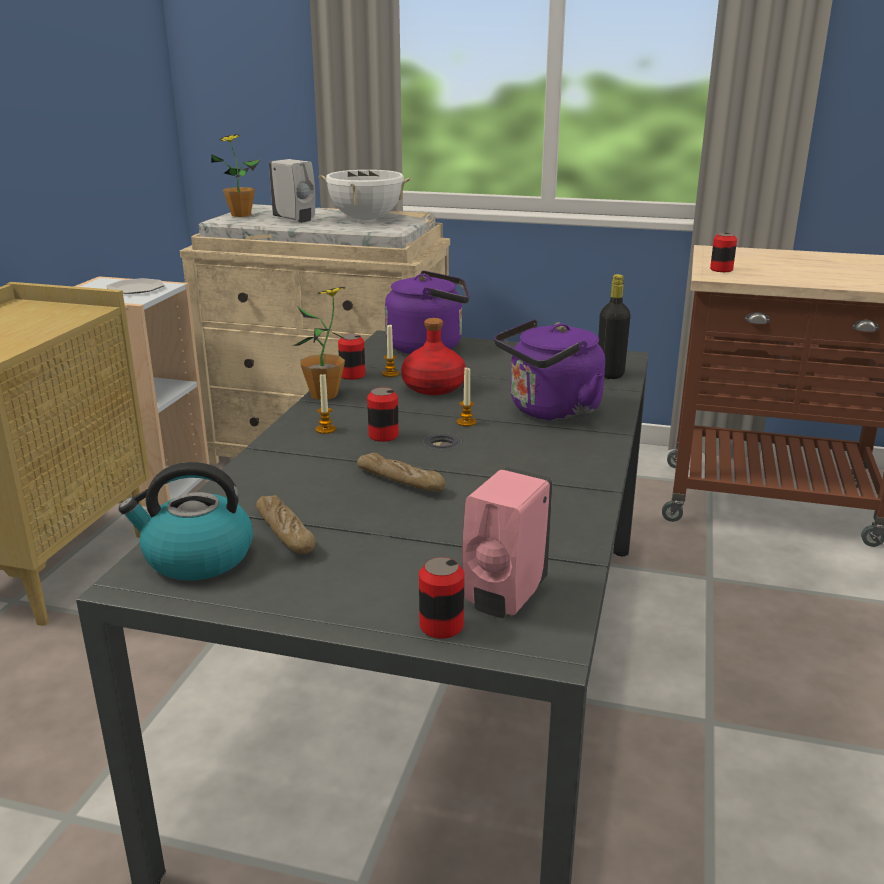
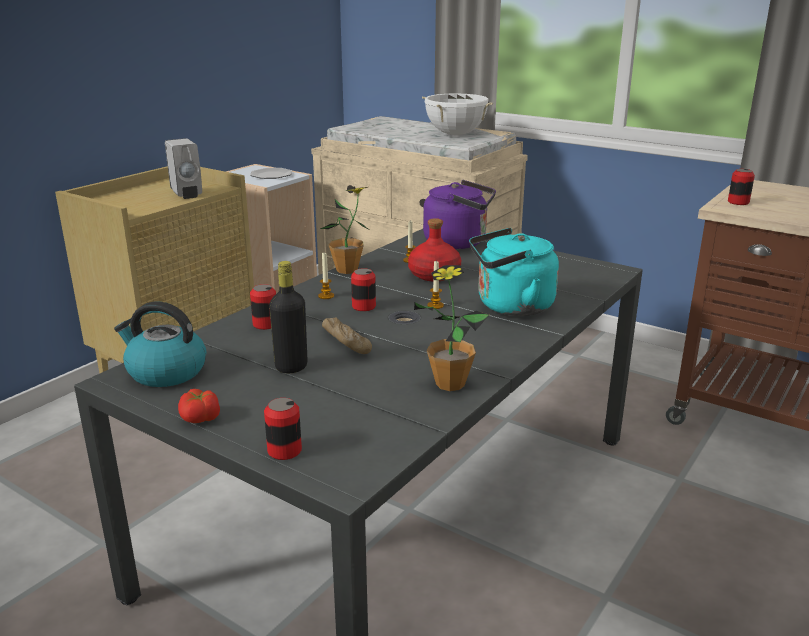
camera: 20 degrees right, 0 degrees up
(241, 215) = (364, 124): potted plant -> potted plant (450, 384)
(285, 533) = (235, 365): bread -> none
(295, 219) = (401, 131): white soap dispenser -> white soap dispenser (187, 195)
(298, 608) = (200, 418): none -> tomato
(352, 375) = (380, 258): can -> can (265, 324)
(504, 597) = (346, 440): pink soap dispenser -> none
(550, 411) = (510, 306): purple kettle -> turquoise kettle
(610, 375) = (589, 283): black bottle -> black bottle (291, 367)

